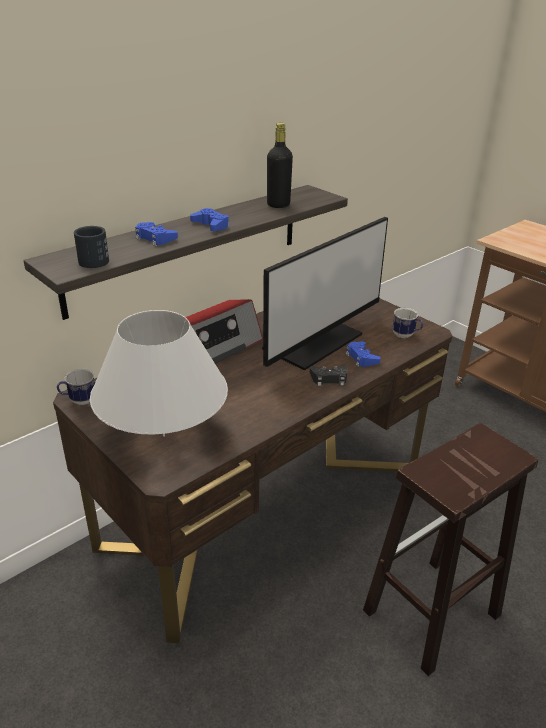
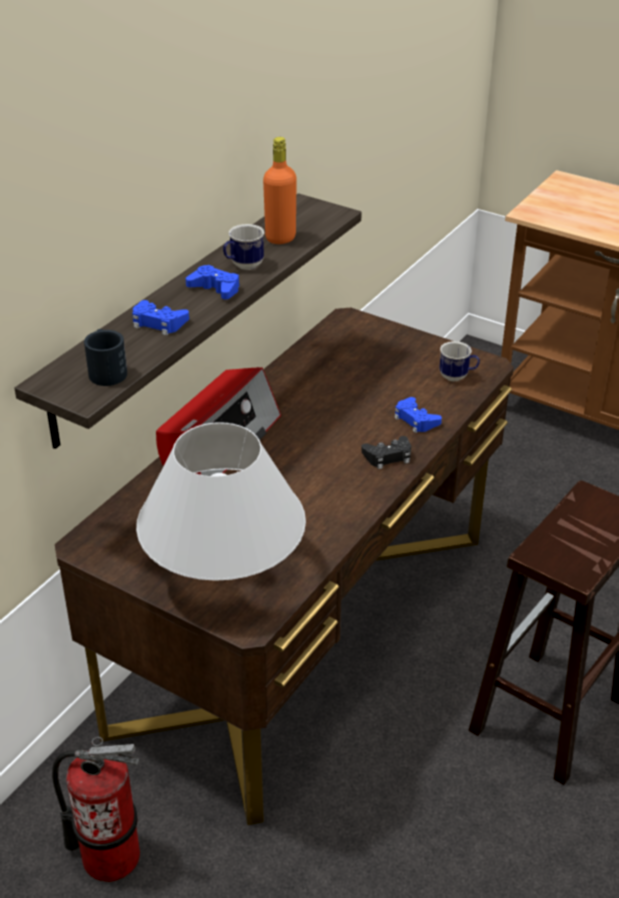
camera: 15 degrees left, 5 degrees up
(59, 639) = (110, 855): none -> fire extinguisher
(79, 401) = (90, 549): mug -> mug (243, 266)
(278, 205) = (280, 238): black bottle -> orange bottle
(314, 342) = (348, 408): monitor -> none

